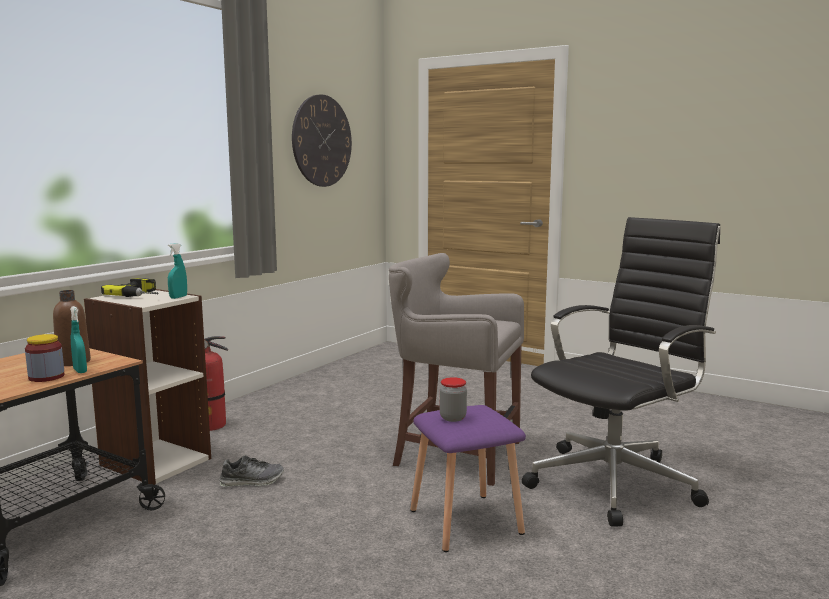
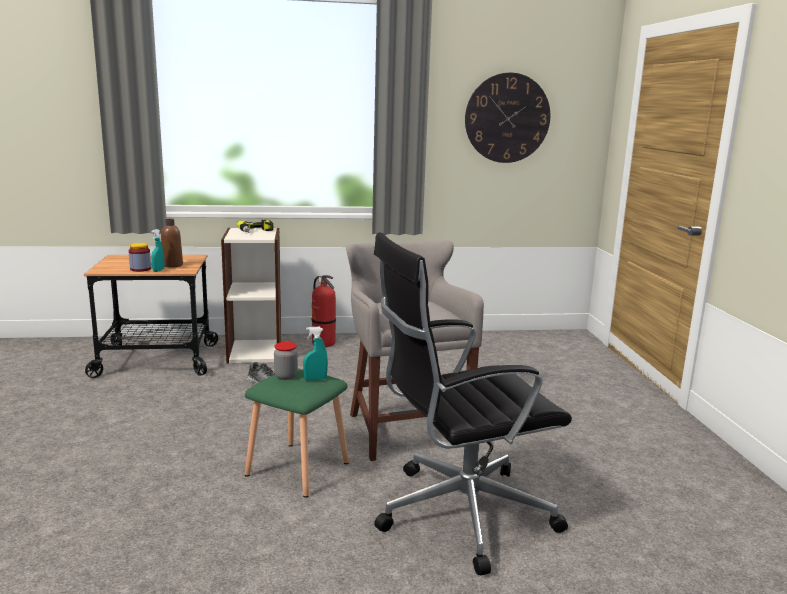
camera: 50 degrees right, 5 degrees up
(178, 297) = (262, 237): turquoise spray bottle -> turquoise spray bottle (315, 379)
(466, 521) = (299, 469): purple stool -> green stool
(616, 482) = (459, 513): black office chair -> black office chair turned 150 degrees clockwise

